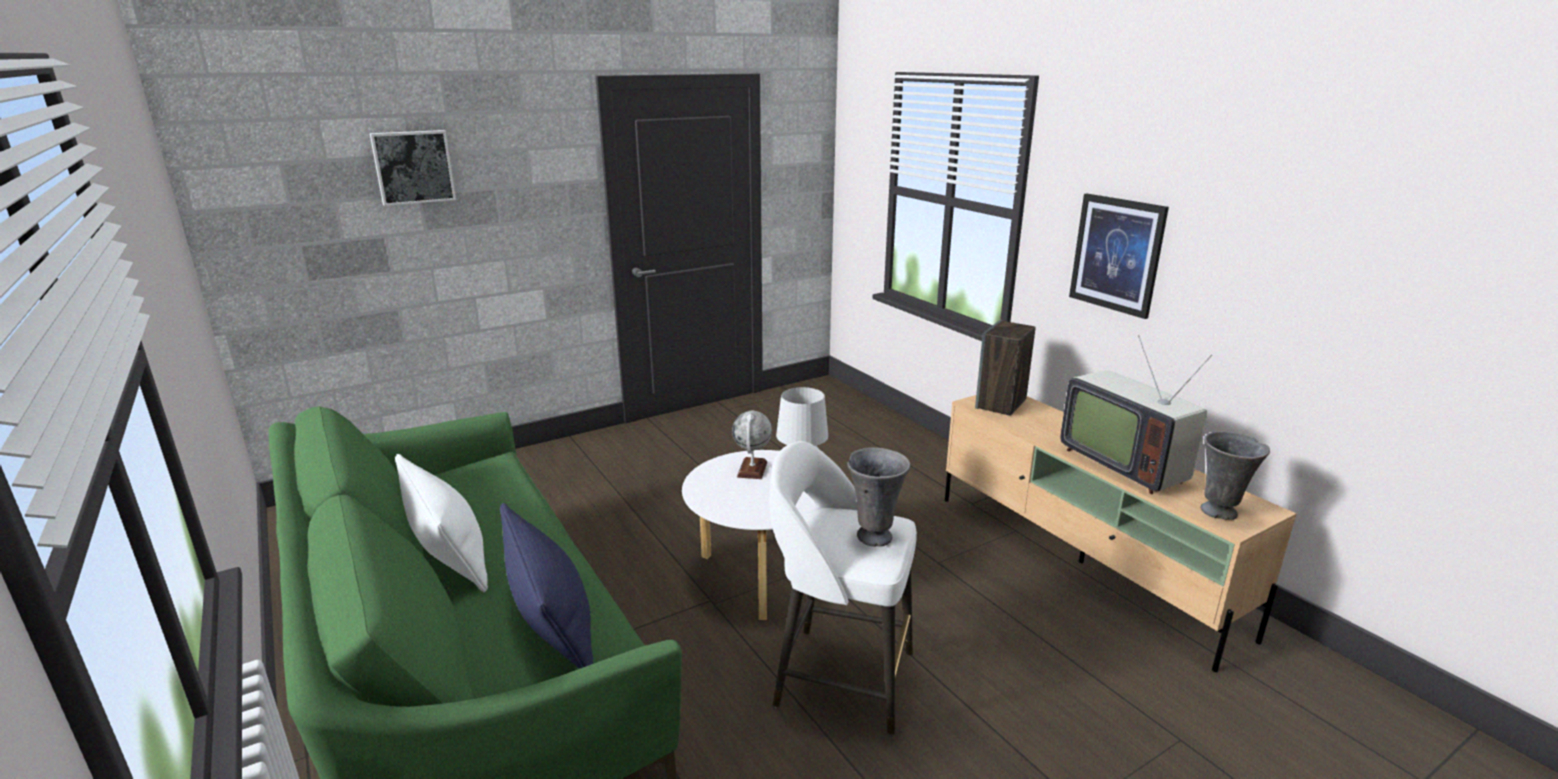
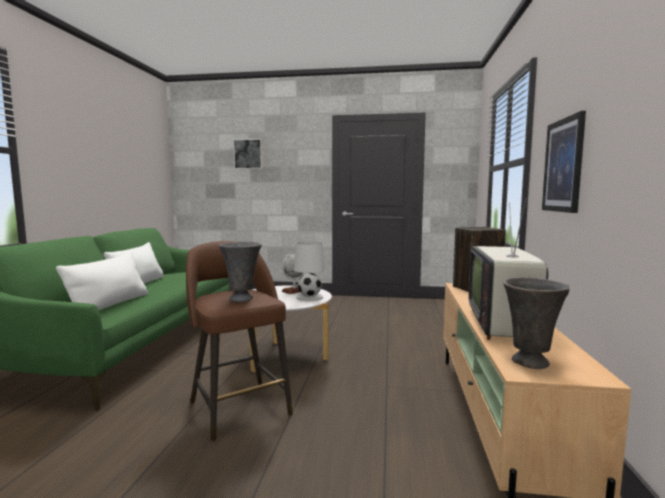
camera: 40 degrees right, 15 degrees down
(552, 624) = (110, 305): blue pillow -> white pillow
(840, 677) = (238, 406): white stool -> brown stool

